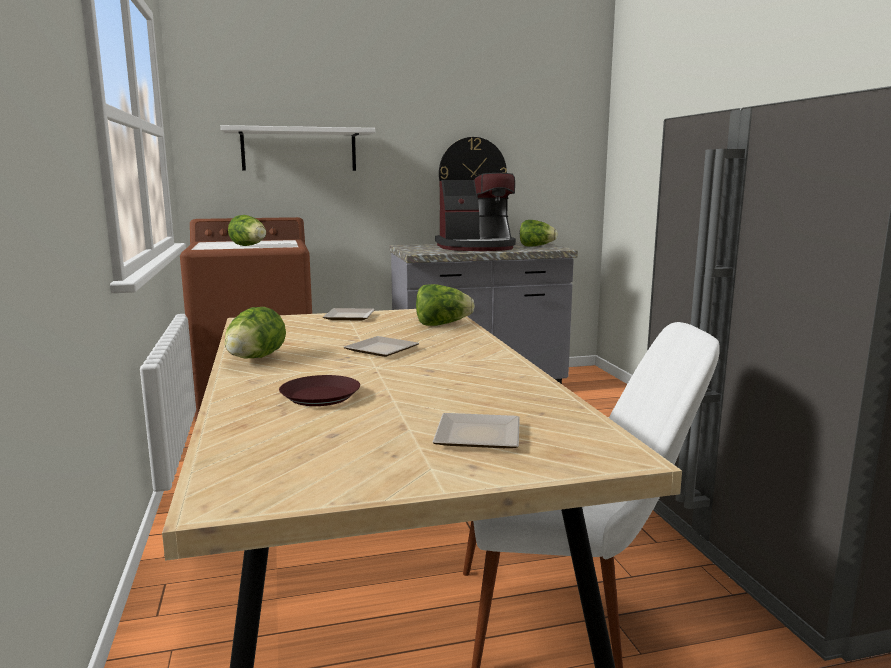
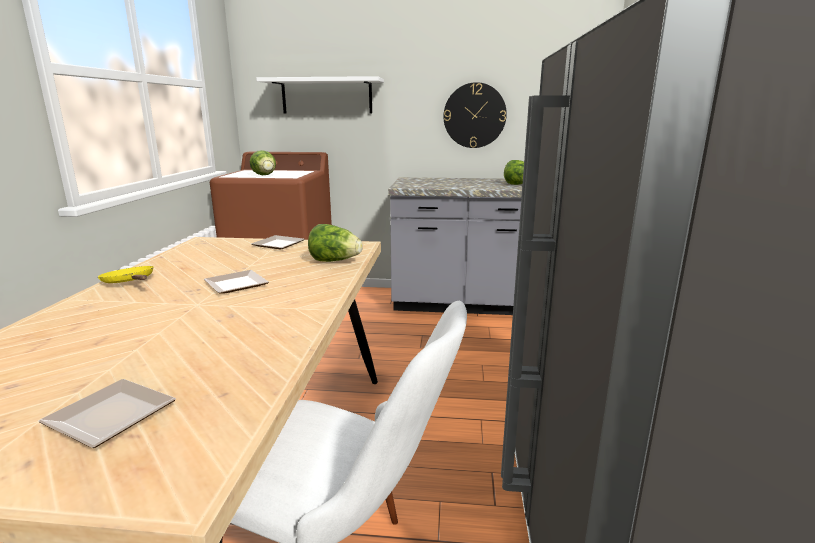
camera: 20 degrees right, 5 degrees up
(254, 359) = (130, 282): lettuce -> yellow frying pan
(319, 397) = (91, 334): brown plate -> none
(476, 247) = (463, 183): coffee machine -> none

